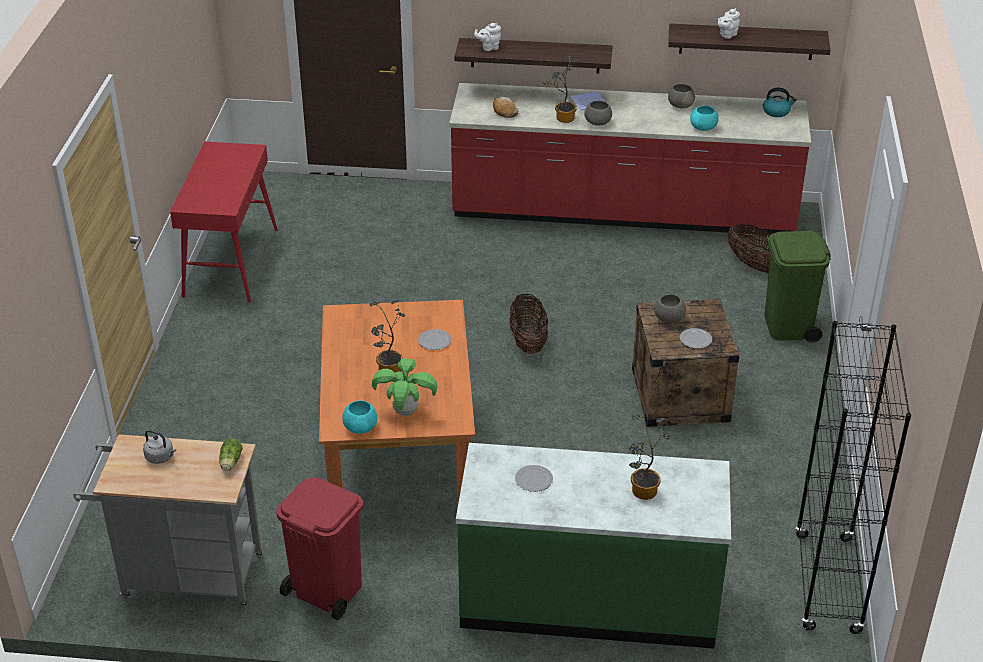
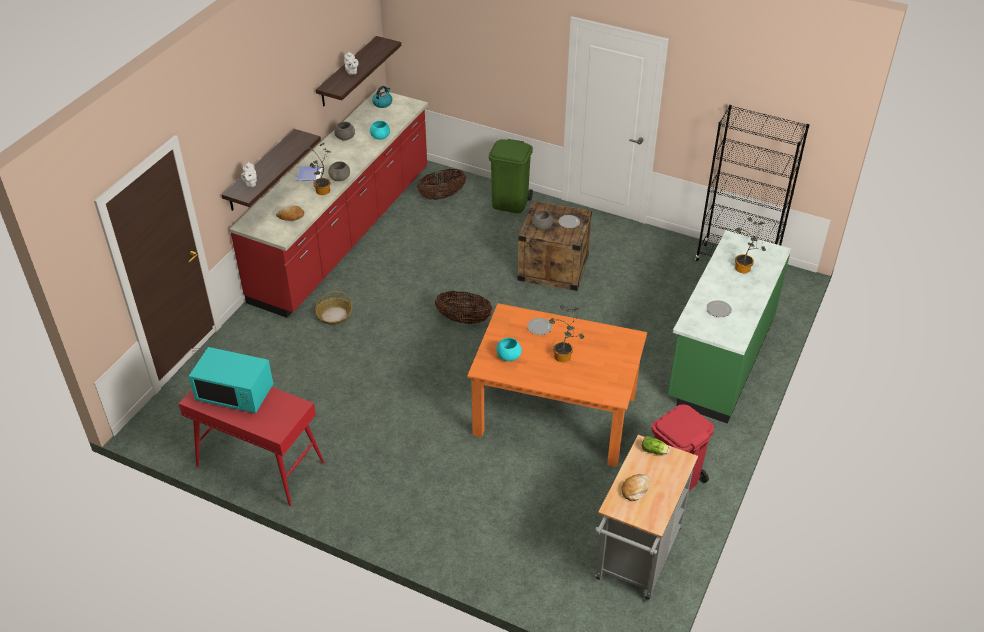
camera: 70 degrees left, 5 degrees up
(161, 457) = (635, 489): grey kettle -> bread
(229, 167) = (235, 394): none -> turquoise microwave
(361, 427) = (619, 384): turquoise bowl -> turquoise bowl (508, 356)
(406, 412) = (612, 358): potted plant -> none
(477, 246) = (334, 315): none -> basket

